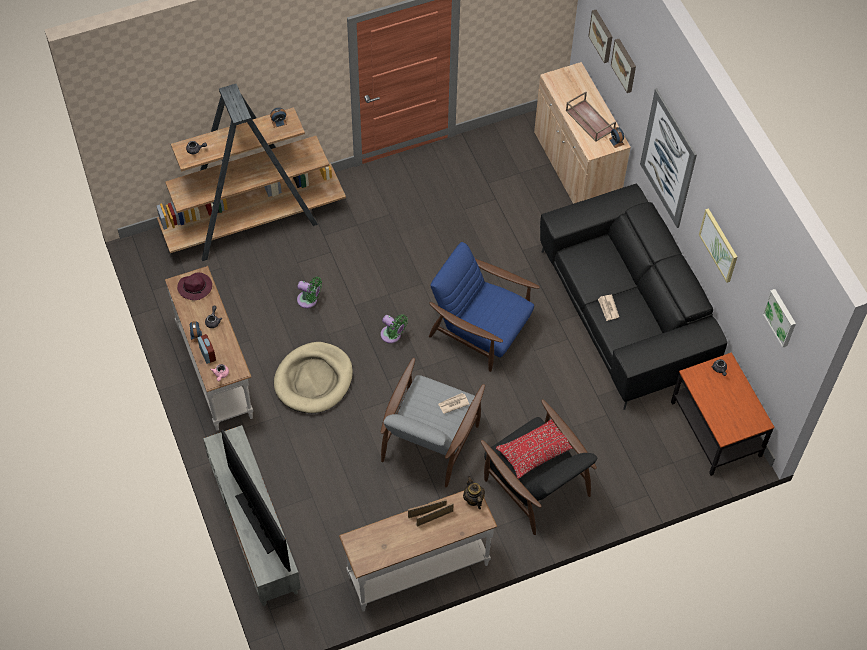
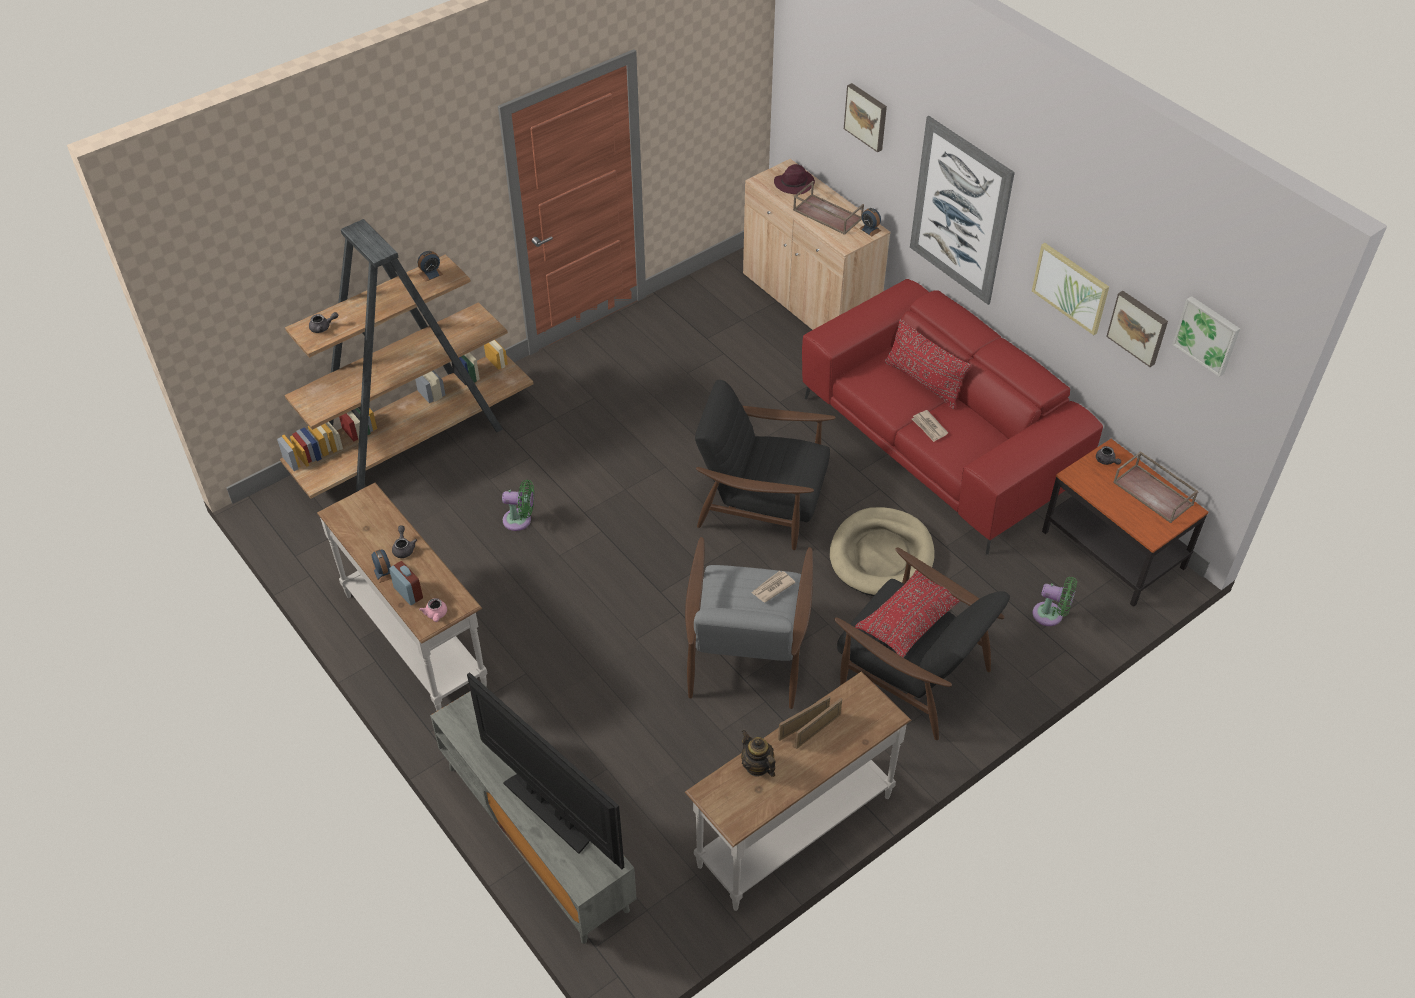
camera: 15 degrees left, 10 degrees down
(195, 287) = (365, 512): purple hat -> purple hat (794, 183)
(314, 380) = (559, 616): beige dog bed -> beige dog bed (881, 556)
(392, 336) = (648, 537): green fan -> green fan (1051, 615)
(473, 499) = (862, 691): teapot -> teapot (757, 766)
(480, 329) = (762, 503): blue armchair -> black armchair
(602, 35) = (821, 98): picture -> picture (1138, 327)
(619, 270) = (923, 382): none -> red pillow
(625, 313) = (938, 444): black sofa -> red sofa
(742, 403) = (1154, 493): none -> brown tray

